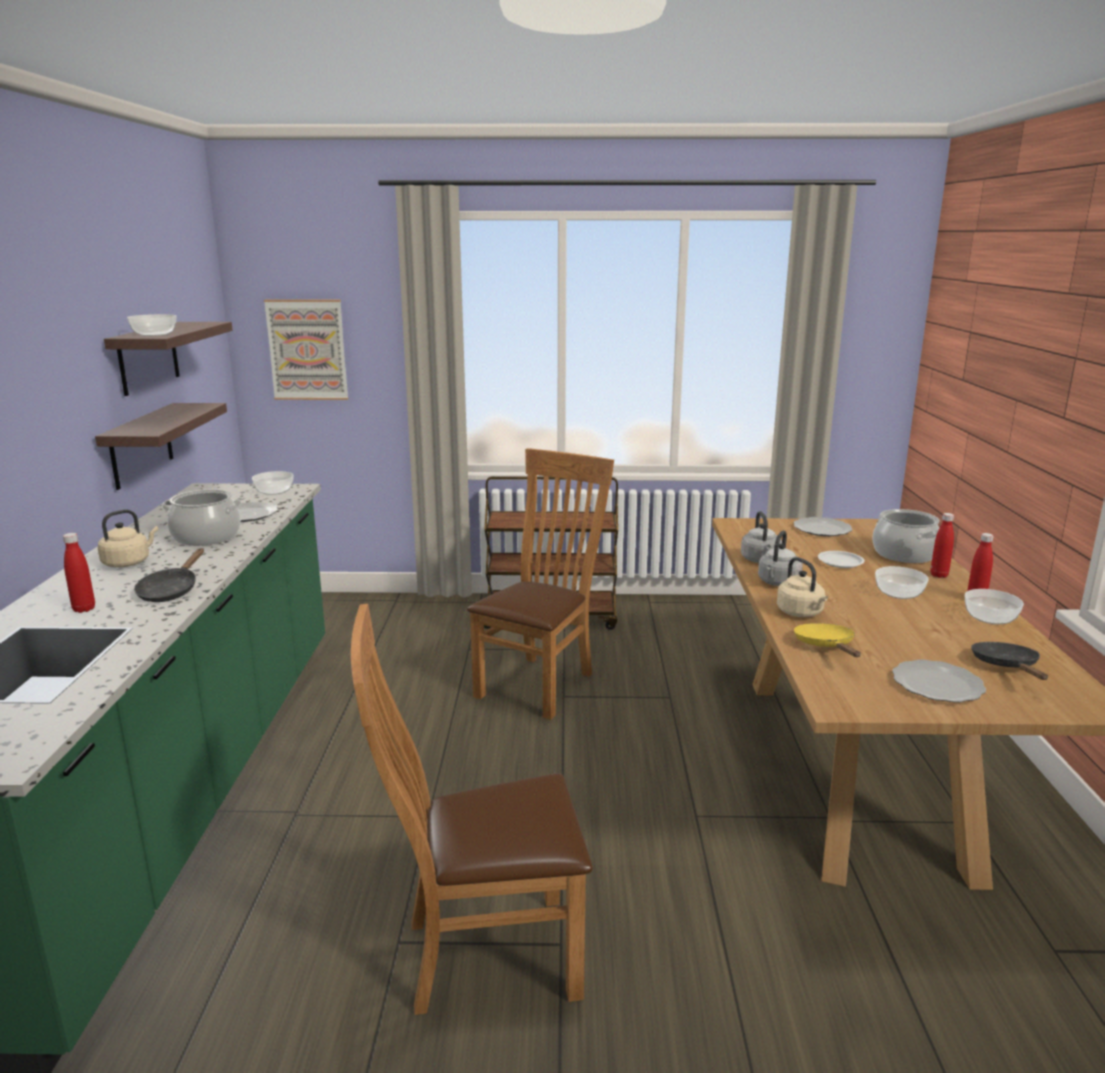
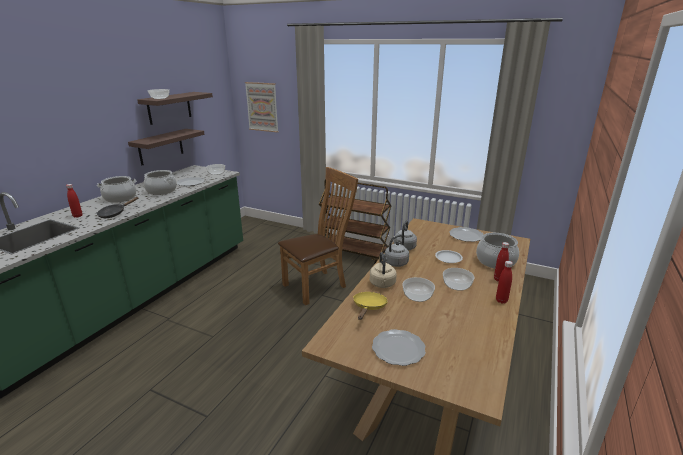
camera: 25 degrees right, 5 degrees up
(129, 562) = (120, 198): beige kettle -> cooking pot
(480, 955) = (172, 408): brown chair -> none
(989, 617) = (493, 315): bowl -> bowl (417, 296)
(1007, 666) = (459, 350): black frying pan -> none

